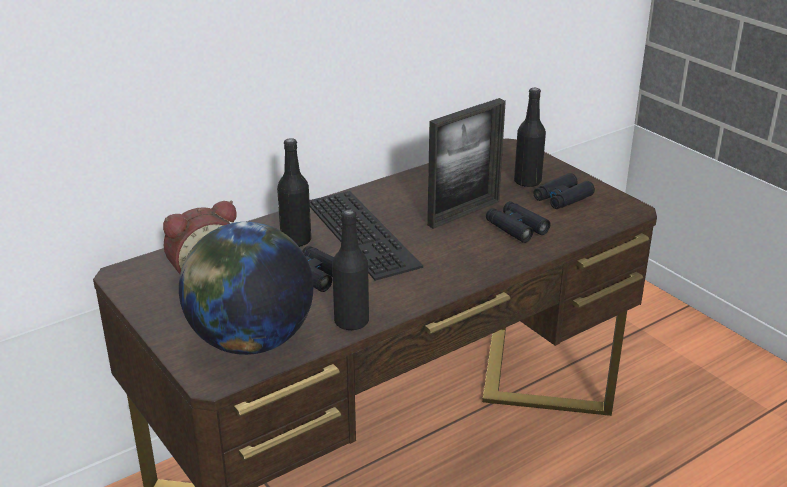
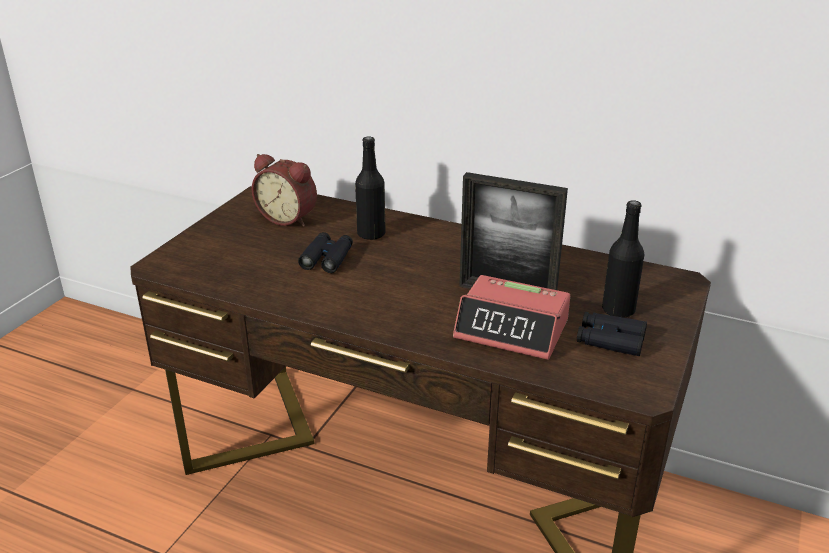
camera: 60 degrees right, 0 degrees up
(250, 341) = (213, 263): globe -> none
(351, 322) = (270, 295): black bottle -> none
(365, 233) = (415, 258): keyboard -> none
(516, 228) = (512, 329): black binoculars -> alarm clock

